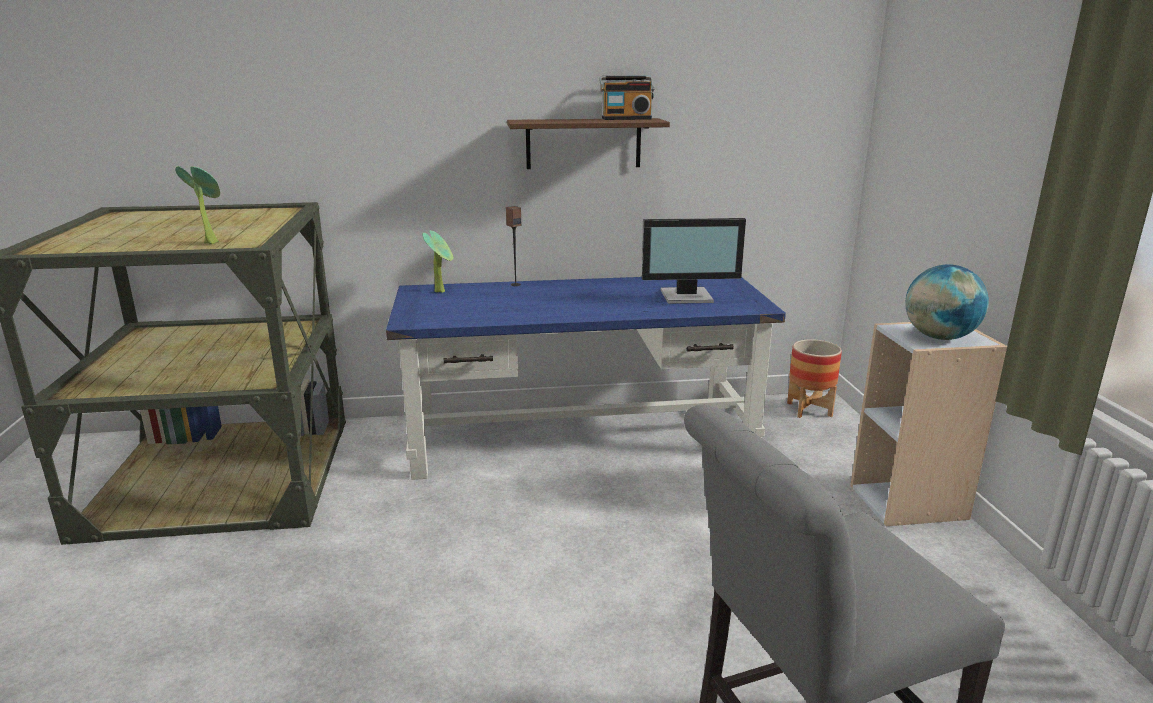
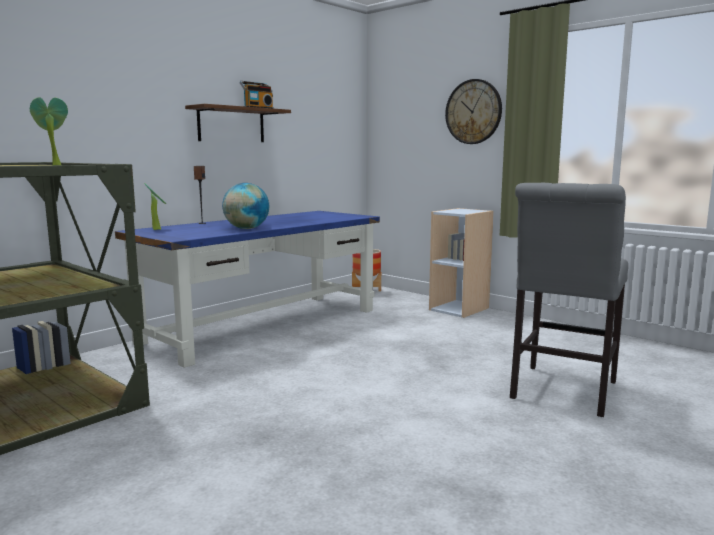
camera: 40 degrees left, 10 degrees down
(687, 297) = (318, 217): monitor -> none
(939, 337) = (465, 211): globe -> globe (246, 229)
(1013, 138) = (473, 112): none -> wall clock

